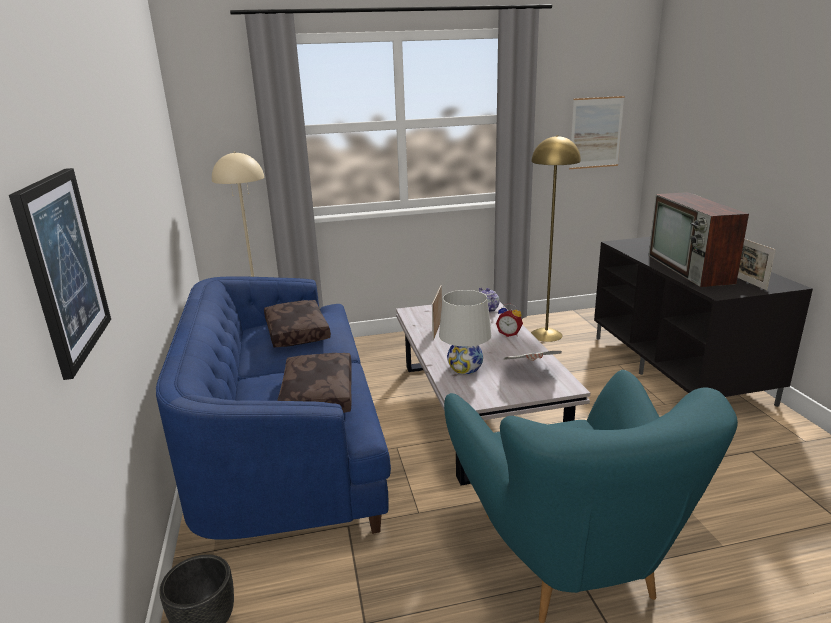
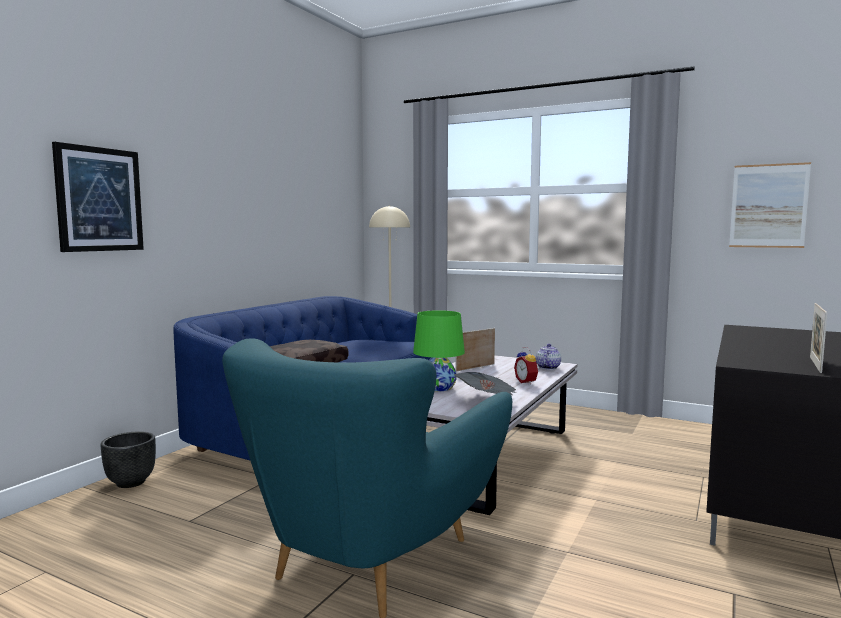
camera: 40 degrees right, 15 degrees down
(295, 332) = (364, 343): brown pillow -> none
(464, 368) = (438, 387): white table lamp -> green table lamp
(546, 335) = (662, 435): yellow floor lamp -> none
(690, 269) = (768, 349): television -> none

